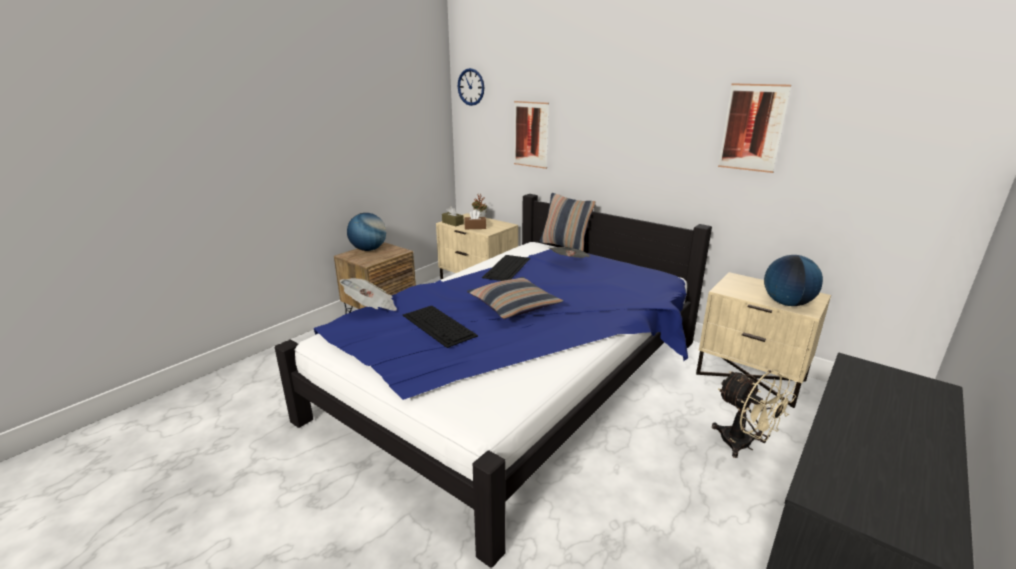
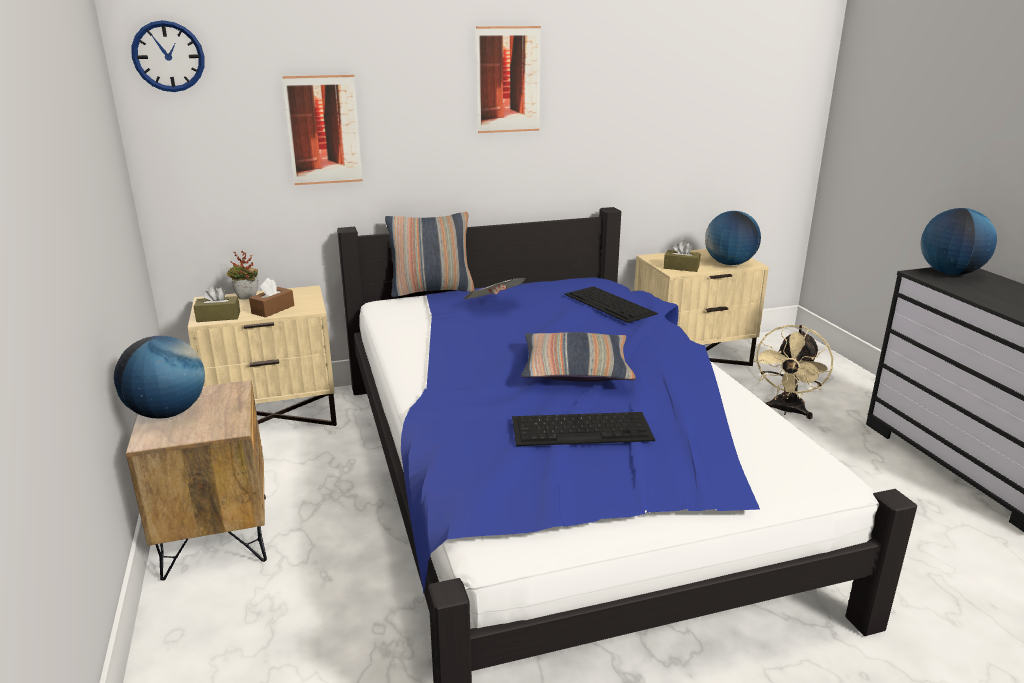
camera: 55 degrees left, 0 degrees up
(371, 307) = (449, 465): newspaper -> none
(507, 268) = (451, 338): keyboard -> keyboard (610, 304)
(736, 290) = (681, 267): none -> brown tissue box
(743, 445) = (786, 411): beige fan -> beige fan turned 120 degrees clockwise
(752, 128) = (640, 84): picture -> picture (508, 80)
(896, 380) = (950, 273): none -> globe

